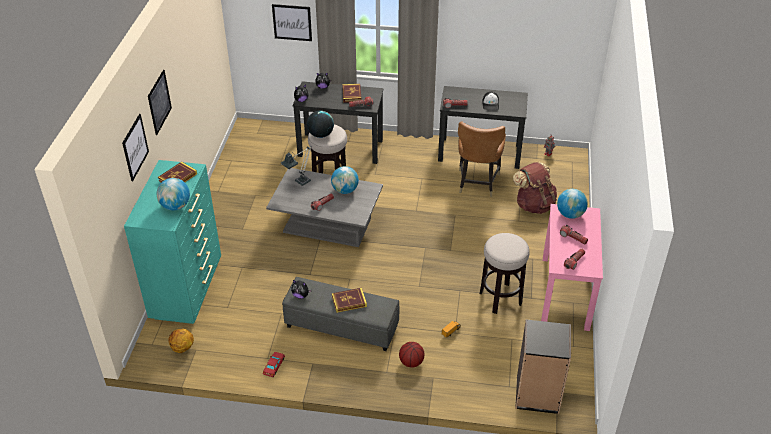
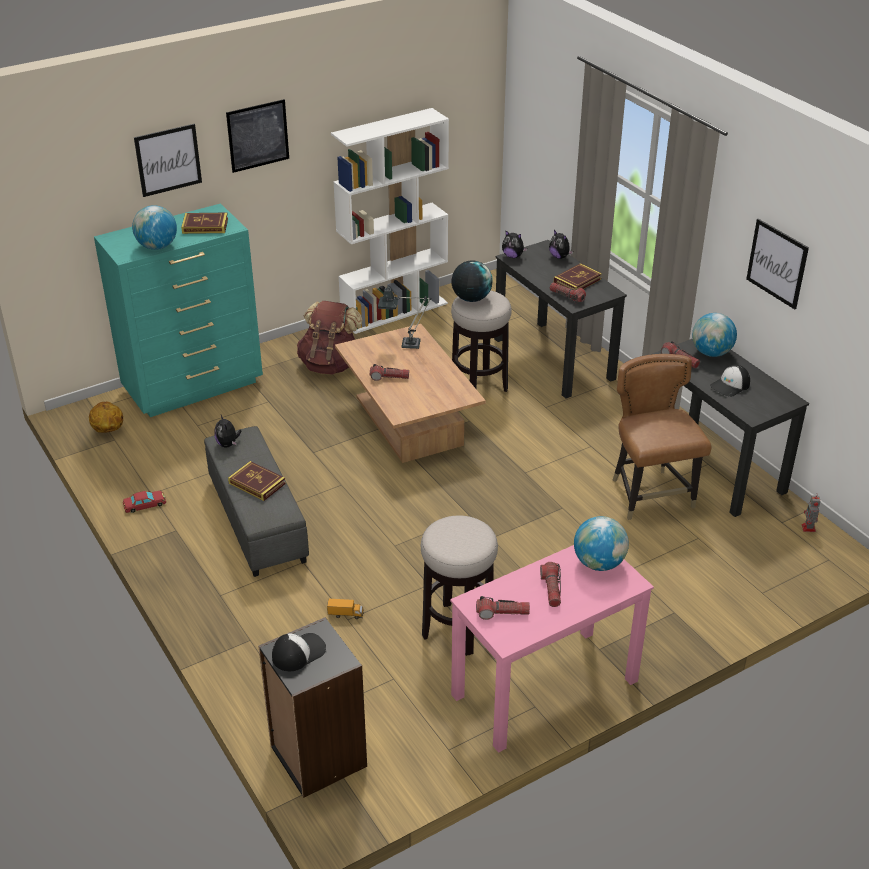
camera: 50 degrees right, 5 degrees down
(223, 175) = (394, 311): none -> white bookcase
(292, 22) = (563, 148): picture -> picture (777, 263)
(327, 225) = (408, 420): grey coffee table -> brown coffee table
(345, 190) = (435, 380): globe -> globe (711, 353)
(411, 362) = (256, 608): basketball -> none
(477, 183) = (650, 495): brown chair -> brown chair turned 105 degrees clockwise
(534, 205) = (682, 568): brown backpack -> brown backpack (330, 365)
(542, 341) = (298, 652): none -> cap

